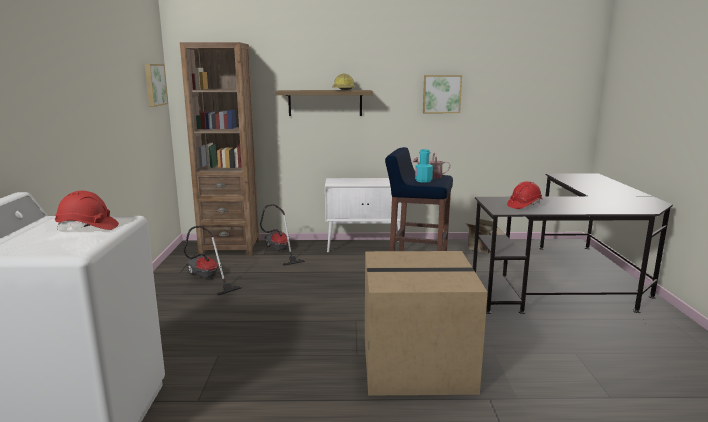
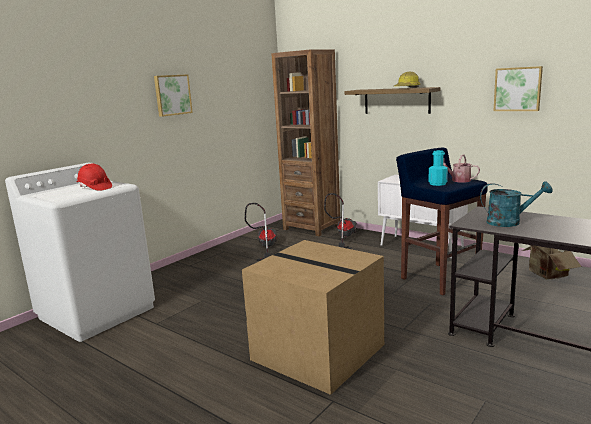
camera: 40 degrees right, 0 degrees up
(154, 84) = (260, 88): picture -> picture (172, 95)
(524, 205) = (509, 222): red hard hat -> turquoise watering can

